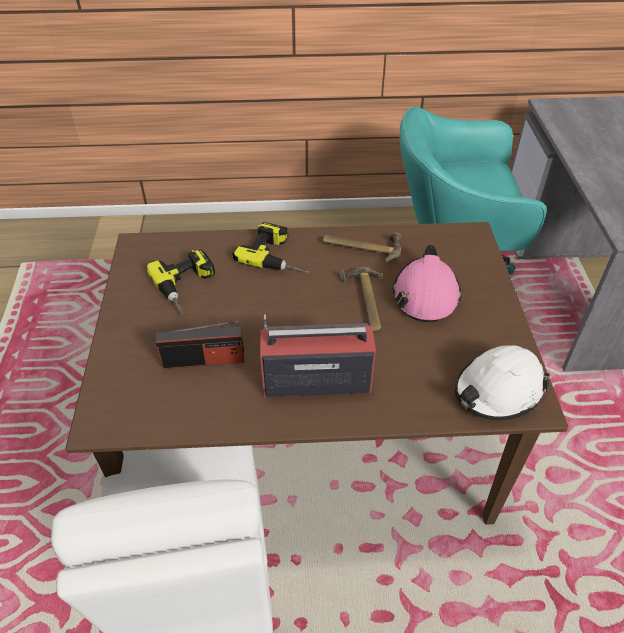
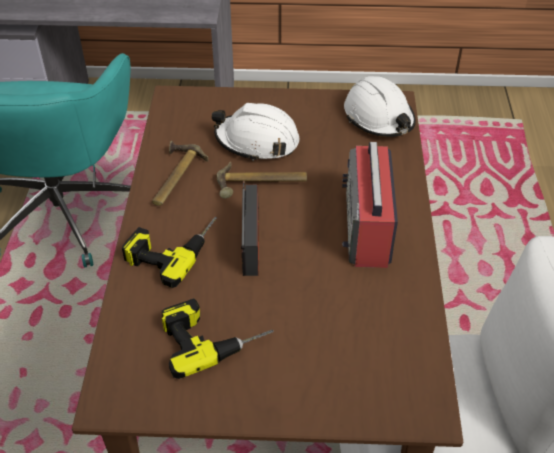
camera: 85 degrees left, 0 degrees up
(204, 360) = (336, 317): radio -> radio (250, 243)
(425, 294) = (257, 141): pink hard hat -> white hard hat

